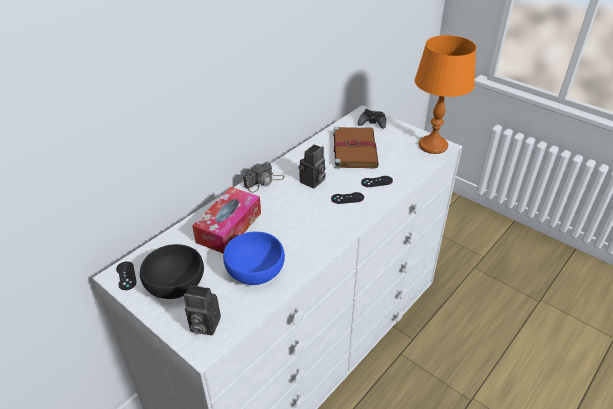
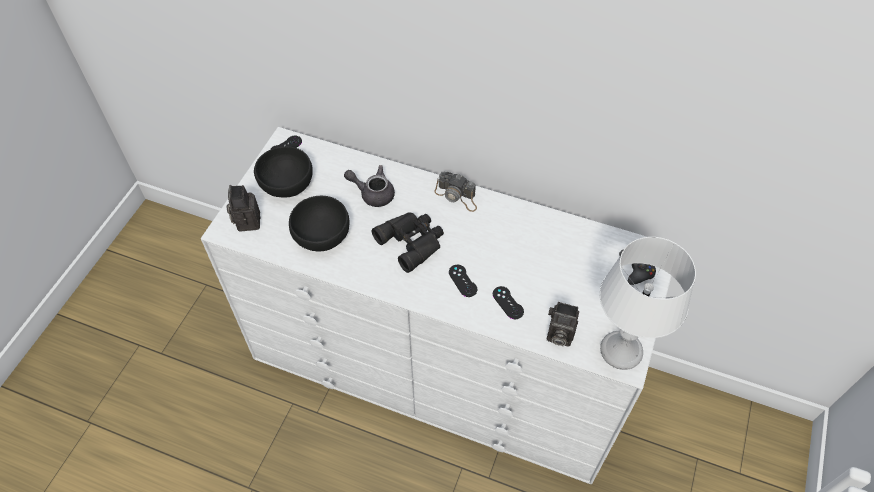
camera: 70 degrees right, 15 degrees up
(229, 227) = (373, 193): tissue box -> grey teapot
(254, 270) = (321, 234): blue bowl -> black bowl
(295, 216) = (412, 241): none -> black binoculars
(312, 182) = (477, 240): camera -> camera (558, 335)
(354, 149) = (564, 263): brown book -> none
(433, 146) = (620, 351): orange table lamp -> white table lamp

